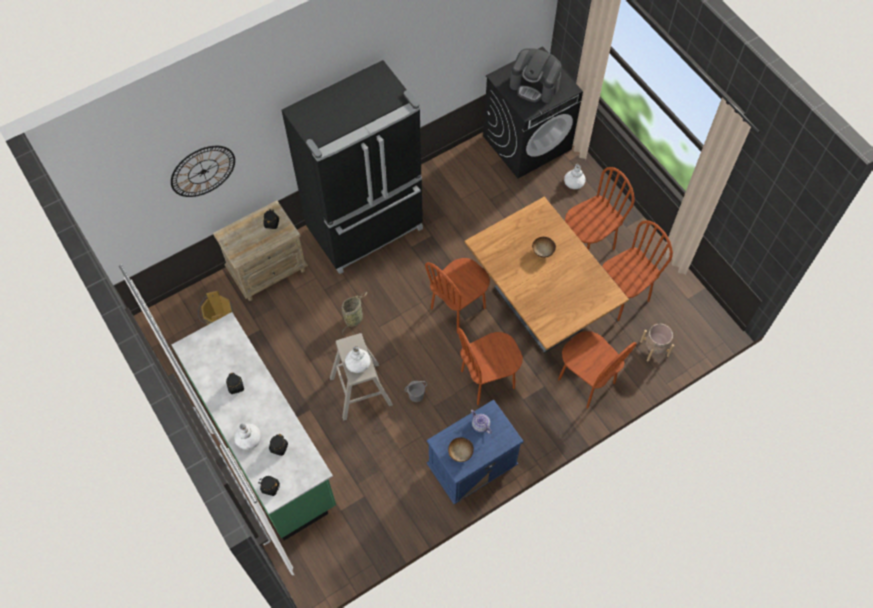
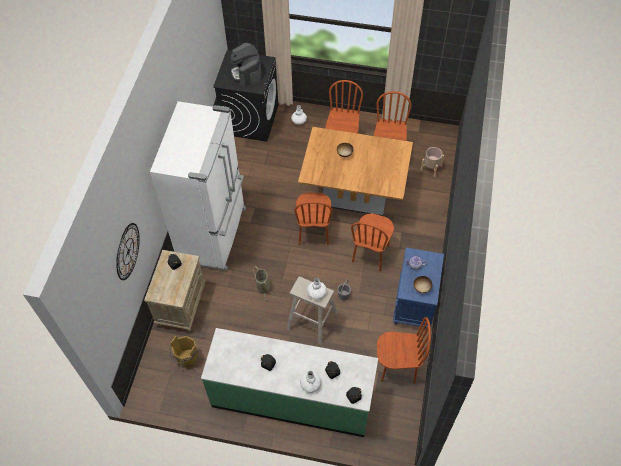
camera: 45 degrees left, 5 degrees down
(367, 229) = (214, 234): black fridge -> white fridge
(534, 86) = (246, 72): coffee machine -> coffee machine turned 90 degrees clockwise
(586, 381) = (418, 211): brown chair -> brown chair (397, 367)

